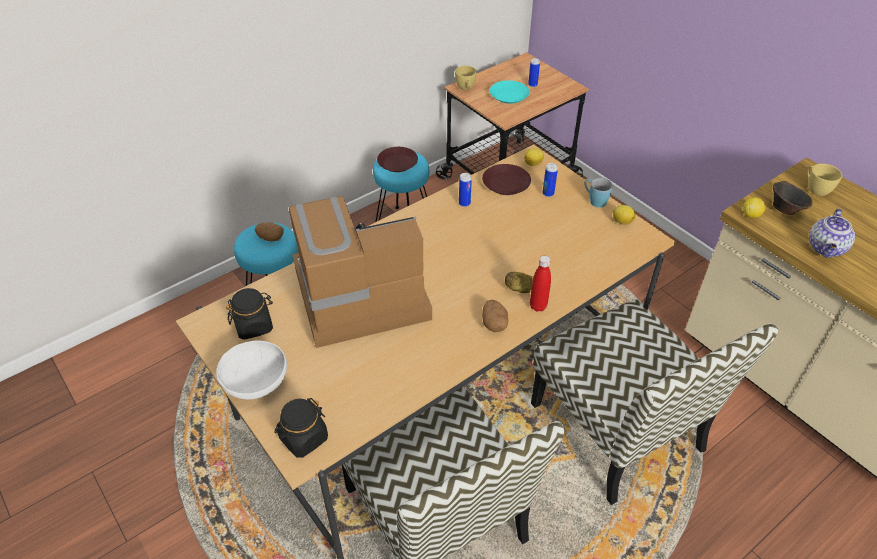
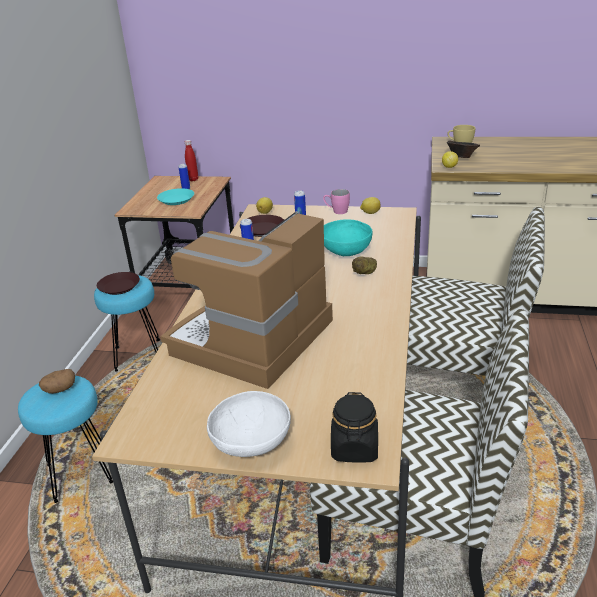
camera: 40 degrees left, 15 degrees down
(254, 325) = (185, 409): black jar -> none
(466, 88) = (135, 209): yellow cup -> none
(494, 323) = (379, 298): potato -> none
(538, 253) = (345, 250): none -> turquoise bowl
(538, 306) = (391, 275): red bottle -> red bottle (193, 179)
(594, 200) = (336, 211): blue mug -> pink mug
(826, 249) = (509, 163): teapot -> none

